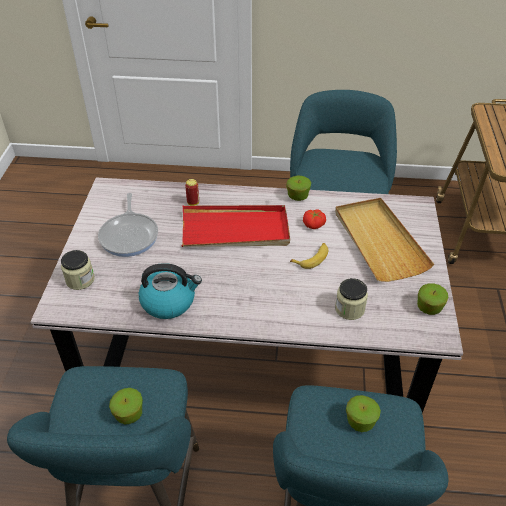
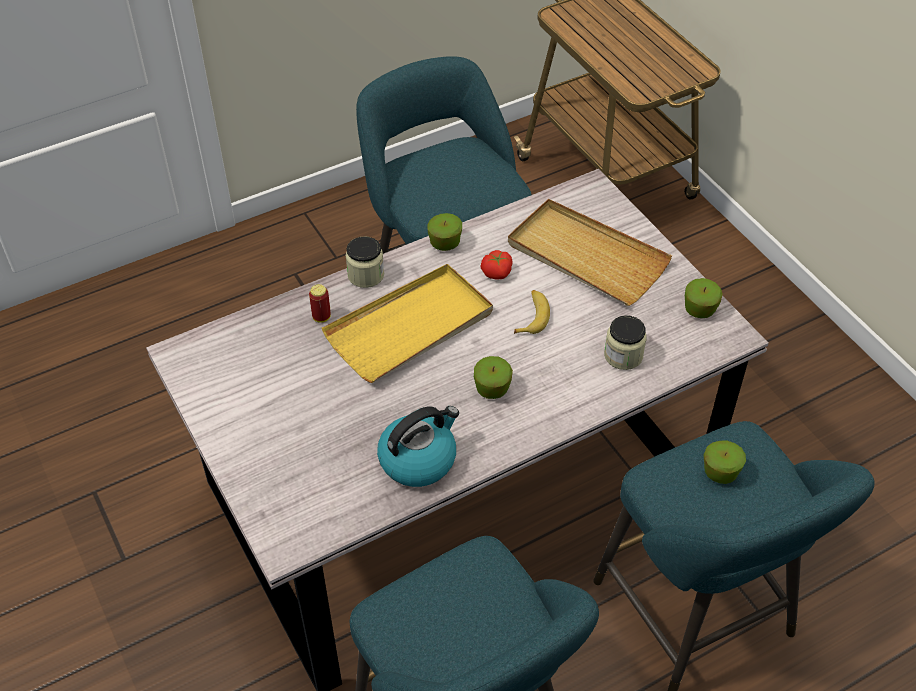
camera: 35 degrees left, 5 degrees up
(80, 280) = (279, 495): jar -> jar (366, 275)
(129, 414) = (482, 613): apple -> apple (492, 389)
(130, 235) = (282, 403): frying pan -> none
(235, 230) = (410, 327): red tray -> yellow tray

